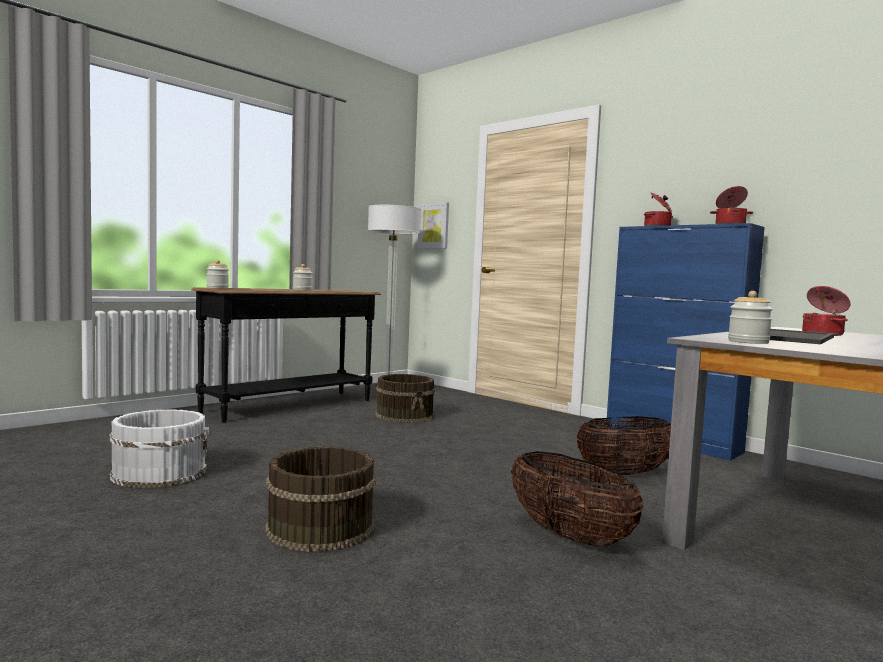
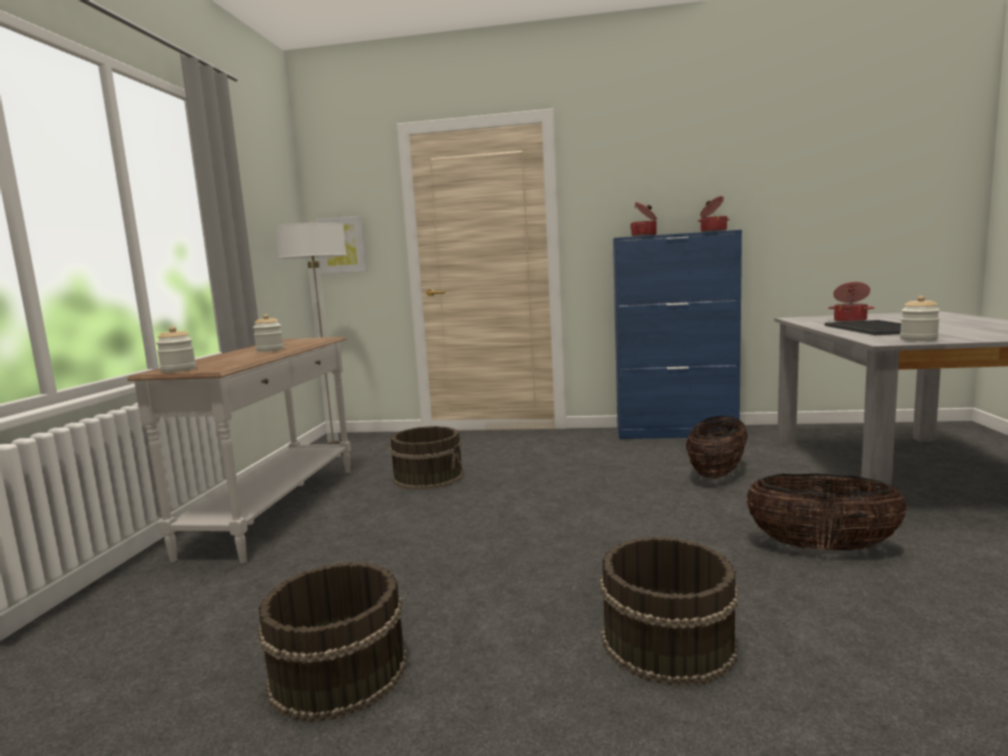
camera: 35 degrees left, 5 degrees up
(160, 472) = (338, 671): white bucket -> brown bucket
(290, 406) = (278, 509): black console table -> white console table

